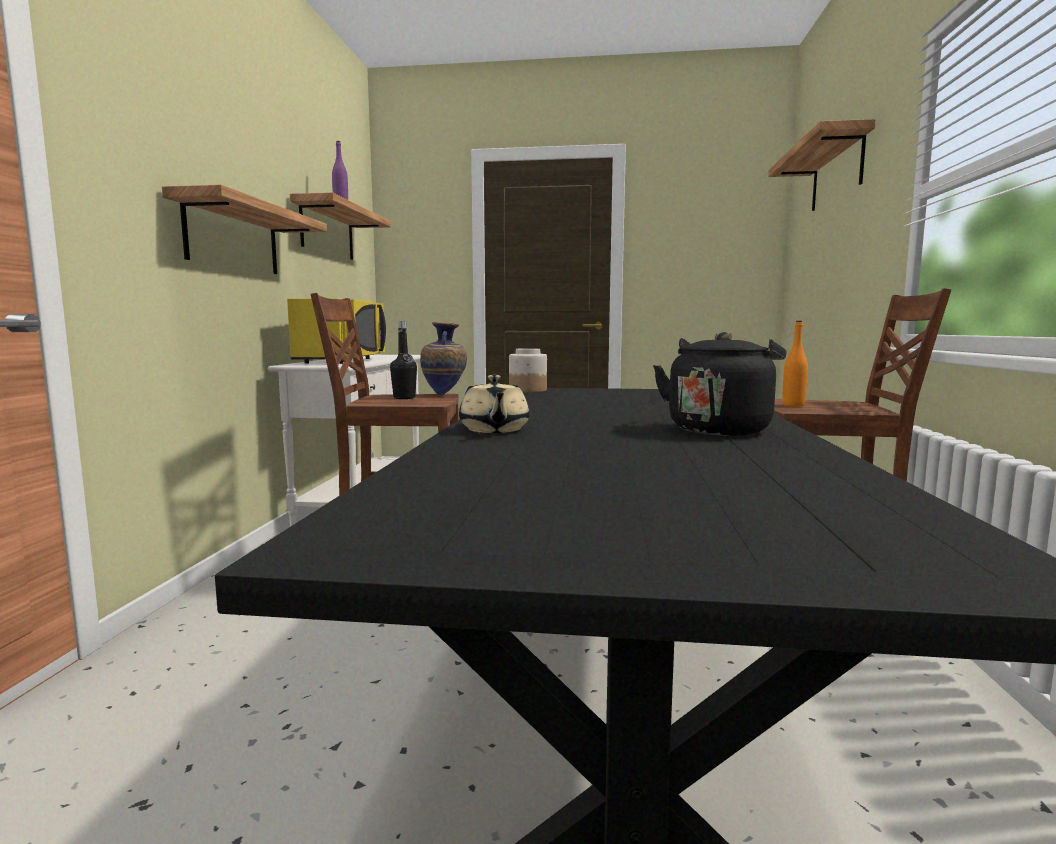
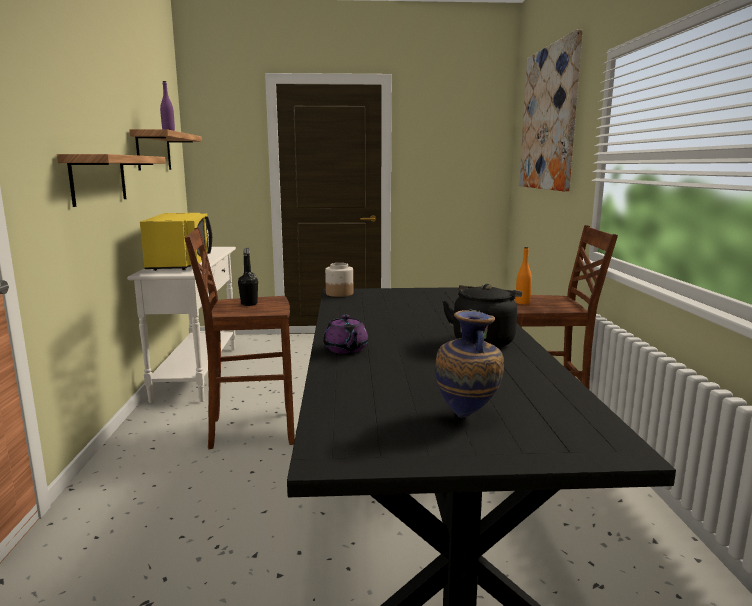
camera: 10 degrees left, 5 degrees up
(444, 395) = (277, 298): vase -> vase (467, 416)
(494, 430) = (346, 349): beige teapot -> purple teapot
(837, 173) = (549, 119): shelf -> picture

